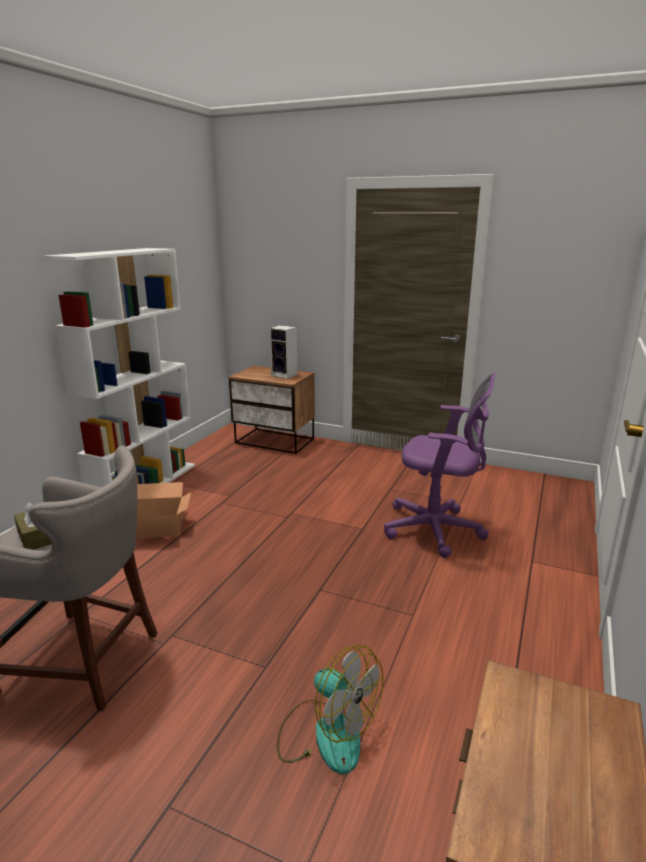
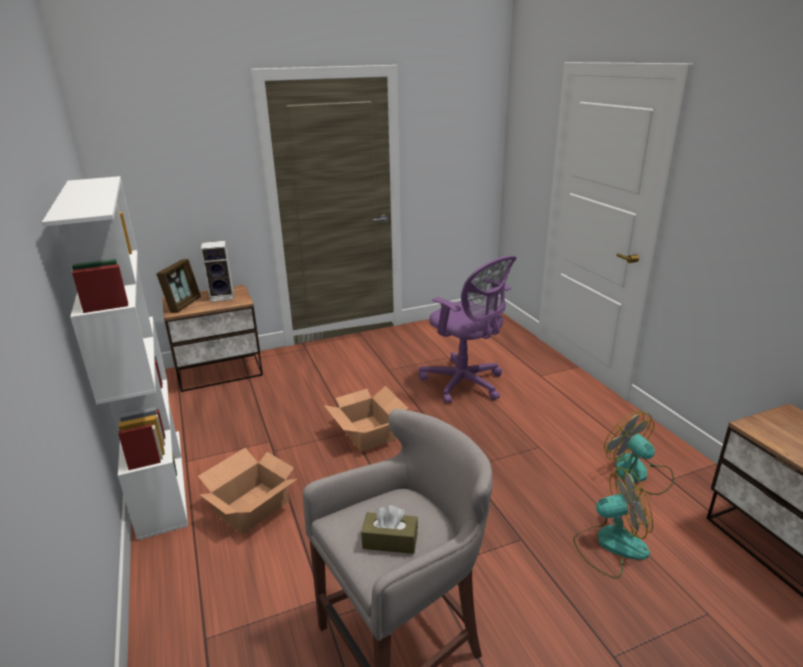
camera: 45 degrees left, 5 degrees up
(253, 372) = (183, 305): none -> picture frame
(295, 523) = (367, 433): none -> cardboard box
(437, 530) = (465, 384): purple office chair -> purple office chair turned 75 degrees clockwise
(475, 706) = (638, 474): none -> fan

